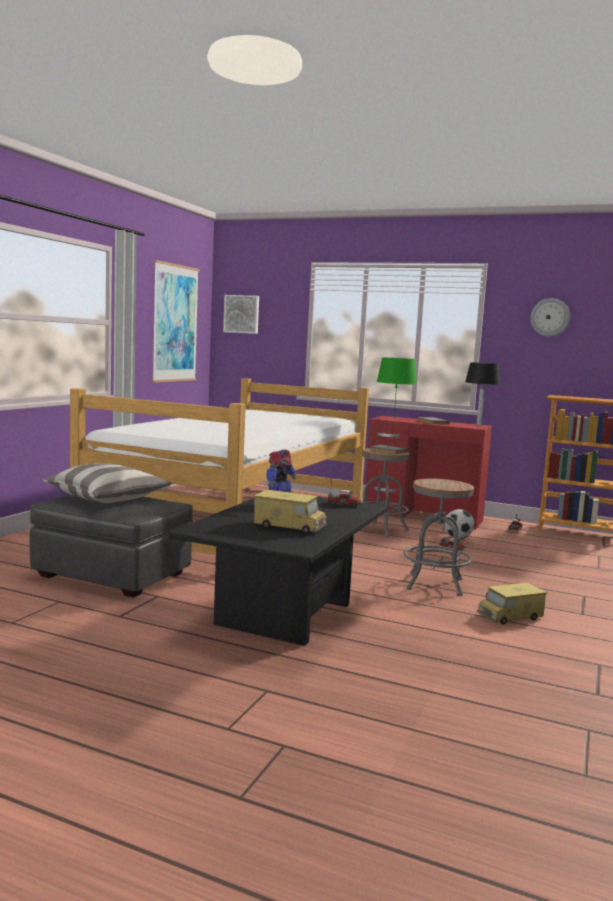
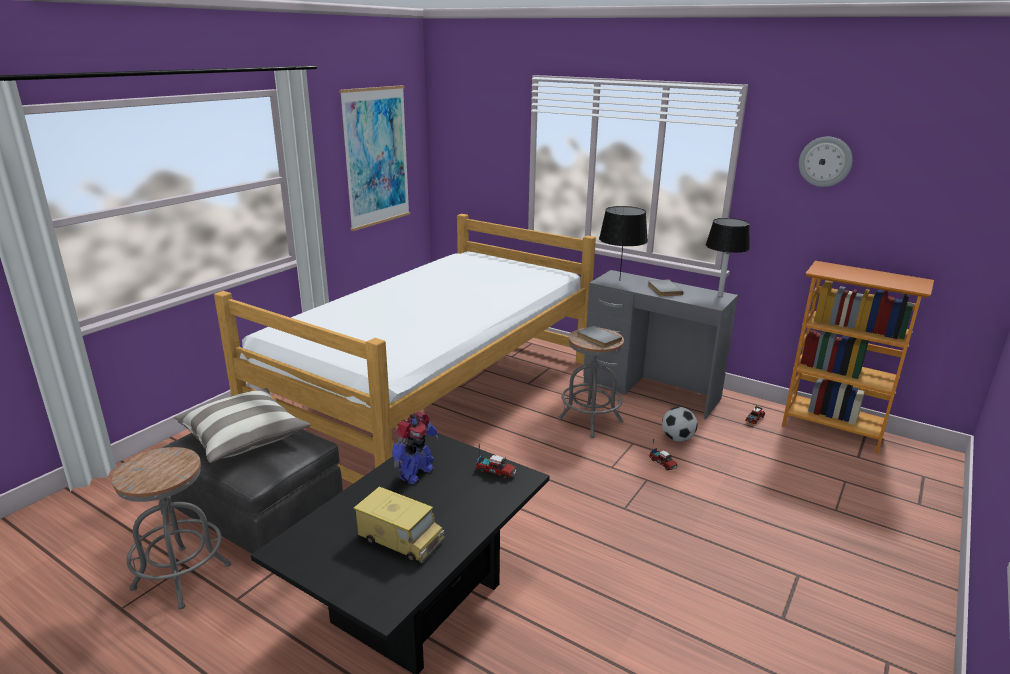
camera: 10 degrees right, 15 degrees up
(242, 314) = (458, 135): picture -> none
(394, 419) = (619, 281): green table lamp -> black table lamp
(423, 516) = (651, 390): red desk -> grey desk
(435, 584) = (617, 542): grey stool -> grey stool (181, 577)
(510, 616) = (688, 620): toy truck -> none

